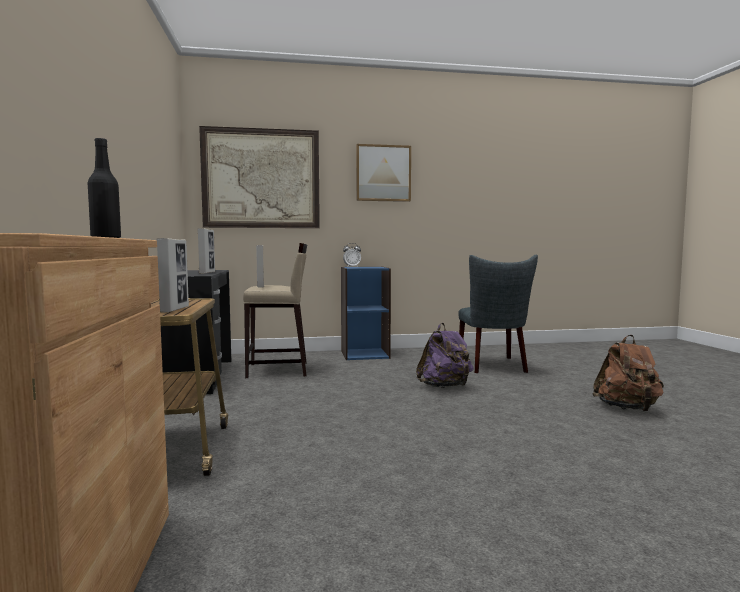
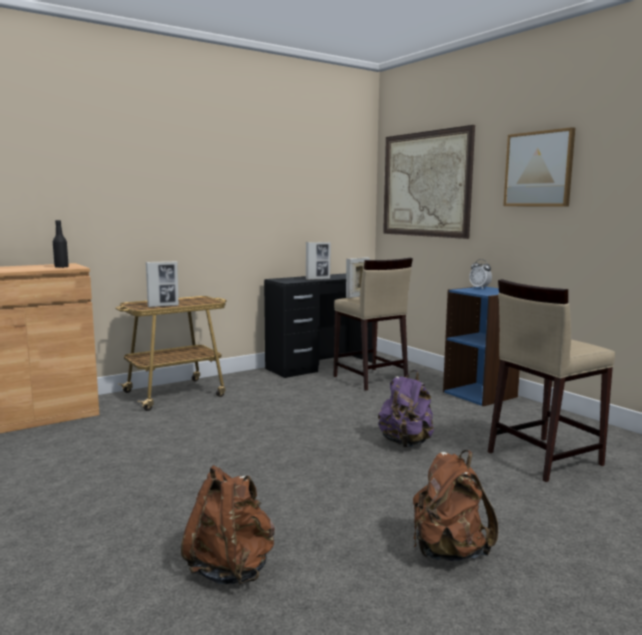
camera: 65 degrees right, 5 degrees up
(494, 366) = (542, 458): grey chair -> beige stool
(671, 474) = (231, 568): none -> brown backpack

